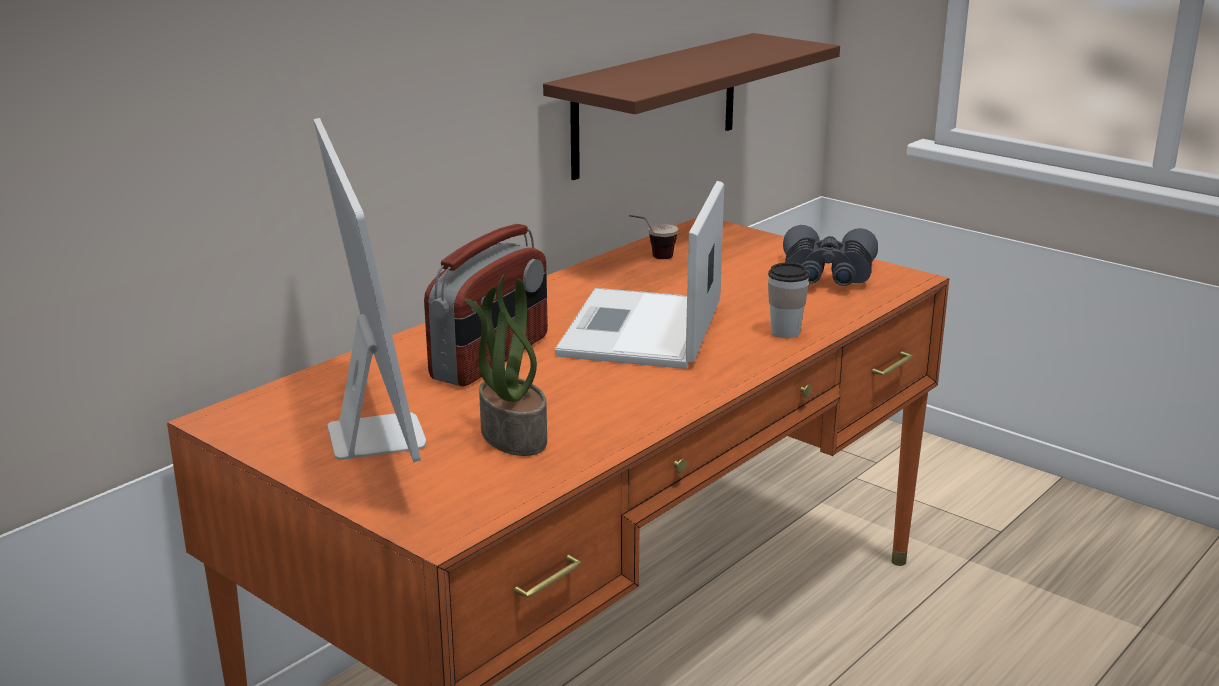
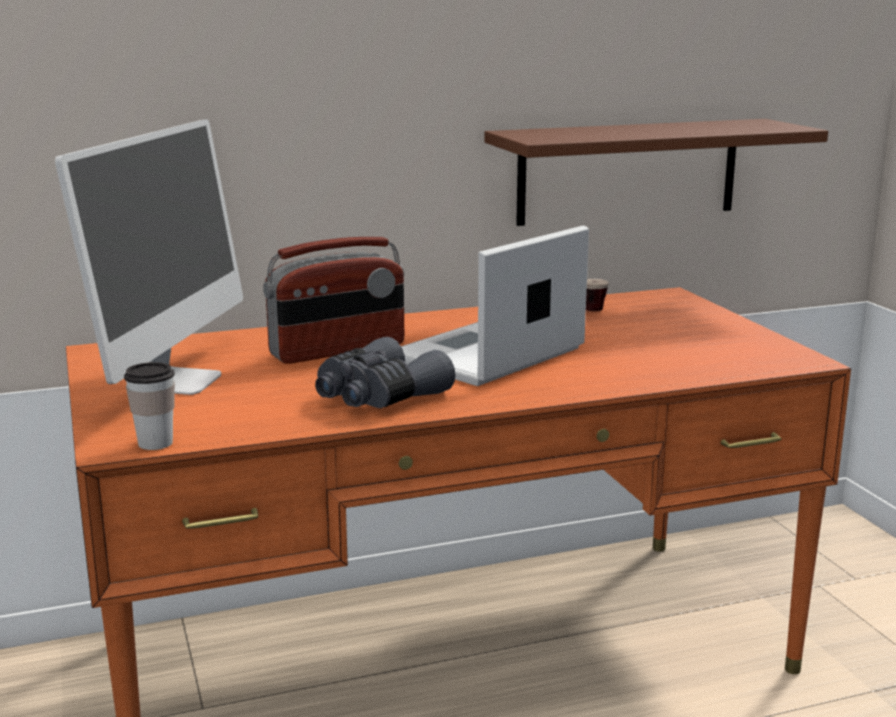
camera: 30 degrees right, 5 degrees down
(511, 435) = (266, 401): potted plant -> none
(785, 332) = (610, 378): cup -> cup (155, 443)
(827, 276) = (723, 346): grey binoculars -> grey binoculars (378, 396)

